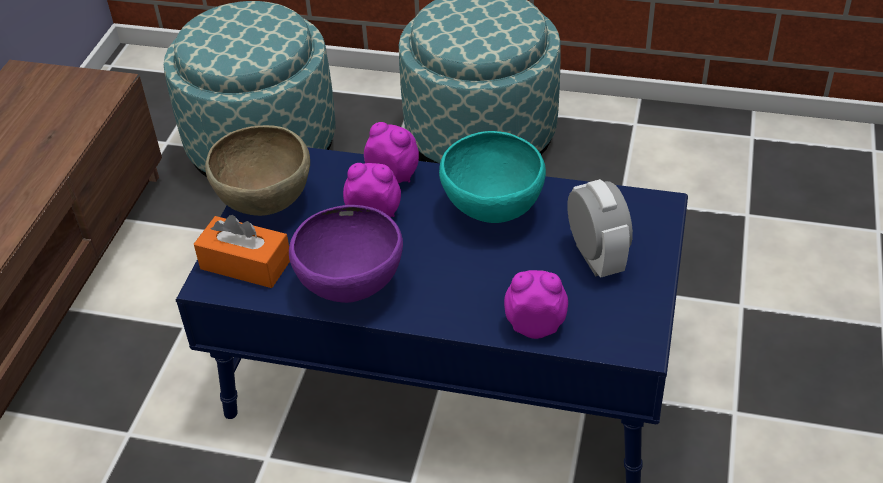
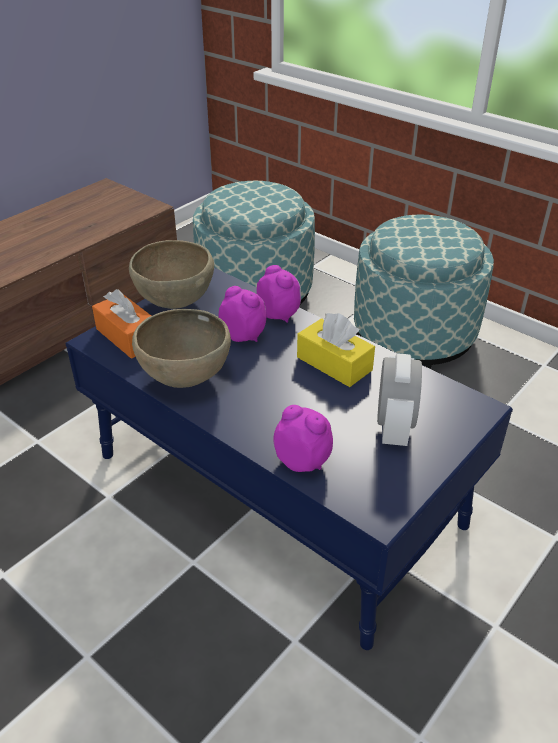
camera: 25 degrees right, 5 degrees down
(352, 288) = (185, 379): purple bowl -> brown bowl
(492, 211) = (334, 363): turquoise bowl -> yellow tissue box

